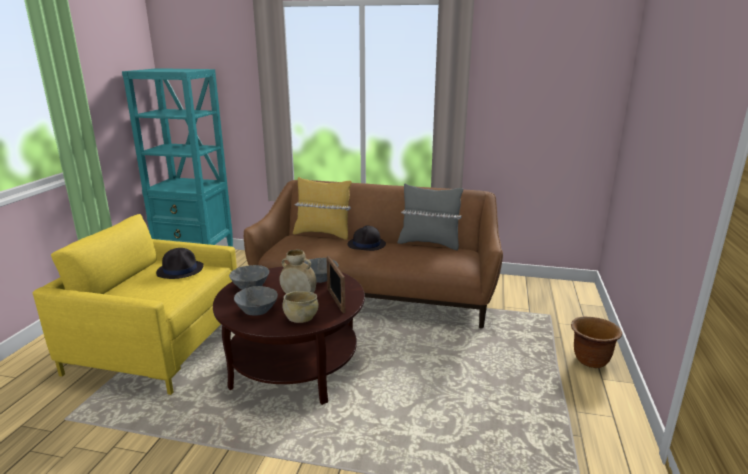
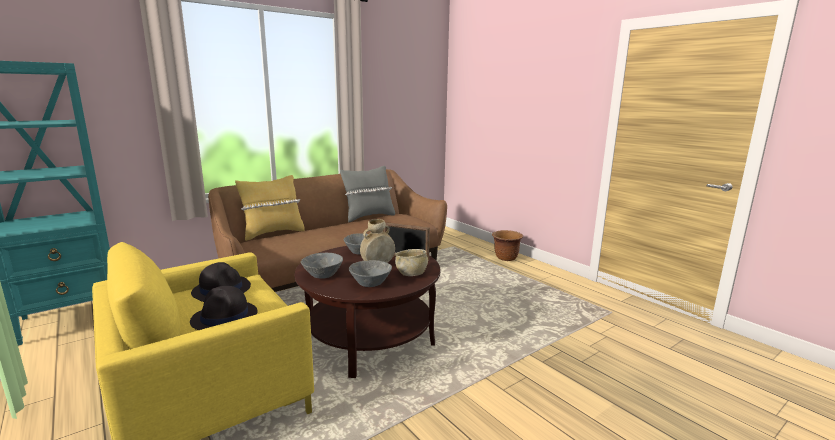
camera: 50 degrees left, 5 degrees down
(366, 245) = (331, 228): black hat -> black hat (225, 317)

